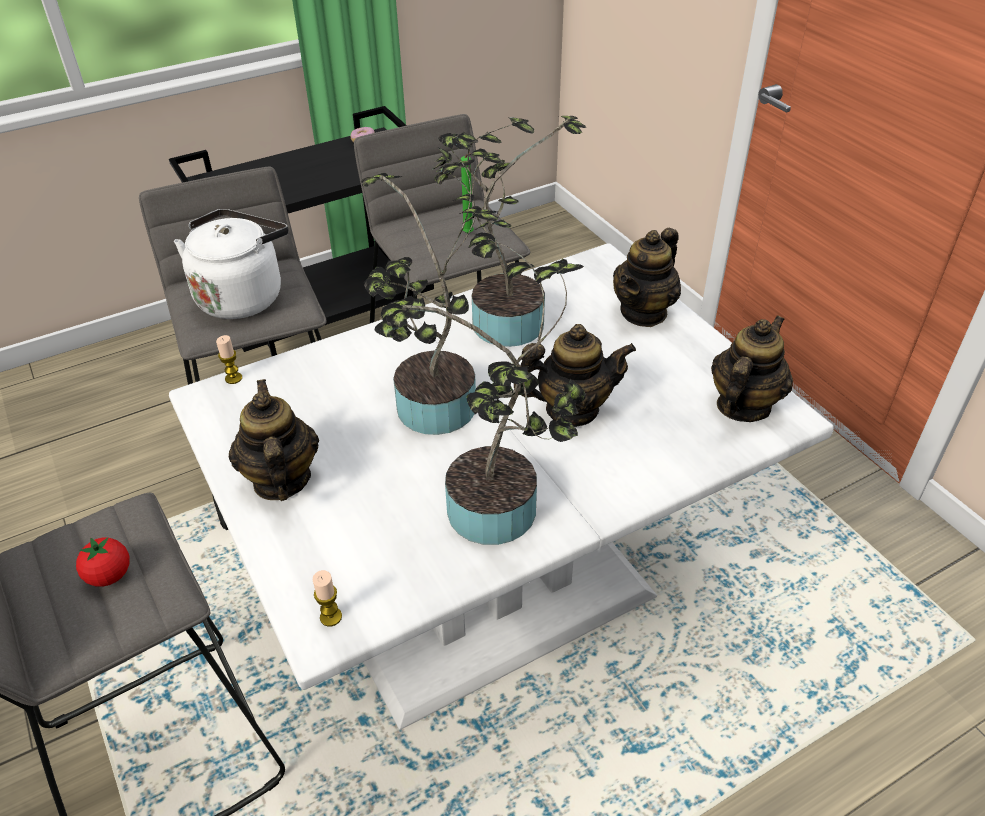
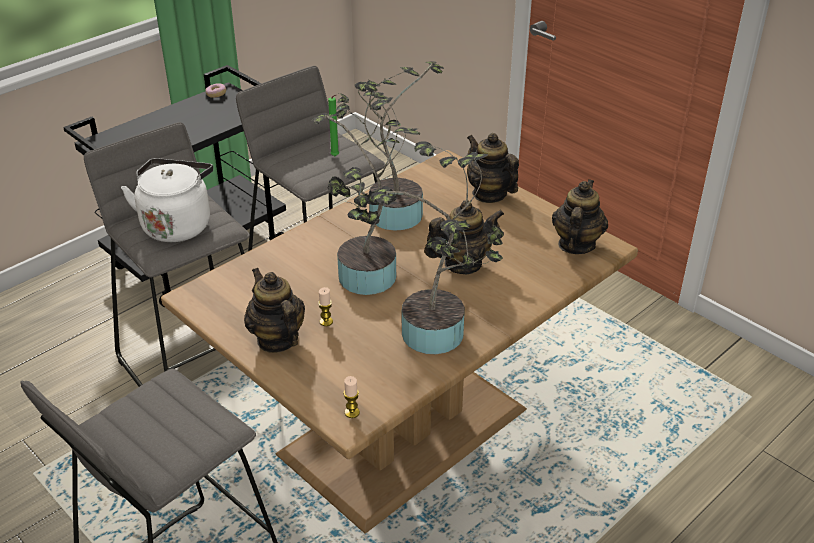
camera: 15 degrees left, 5 degrees down
(109, 575) = (174, 422): tomato -> none
(233, 378) = (207, 280): candle -> candle (326, 321)
(495, 599) = (406, 433): white dining table -> brown dining table
(644, 312) = (489, 194): teapot -> teapot turned 120 degrees clockwise

